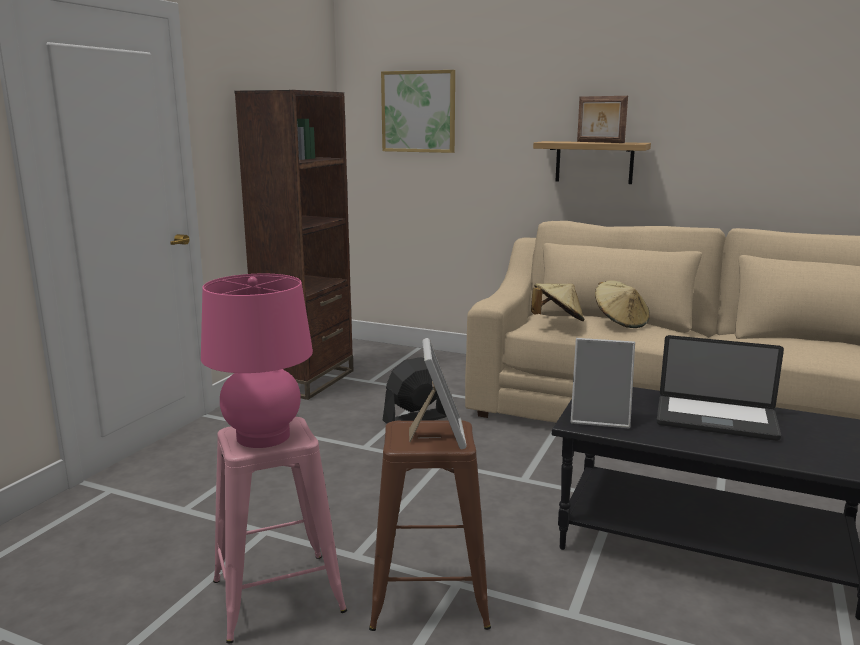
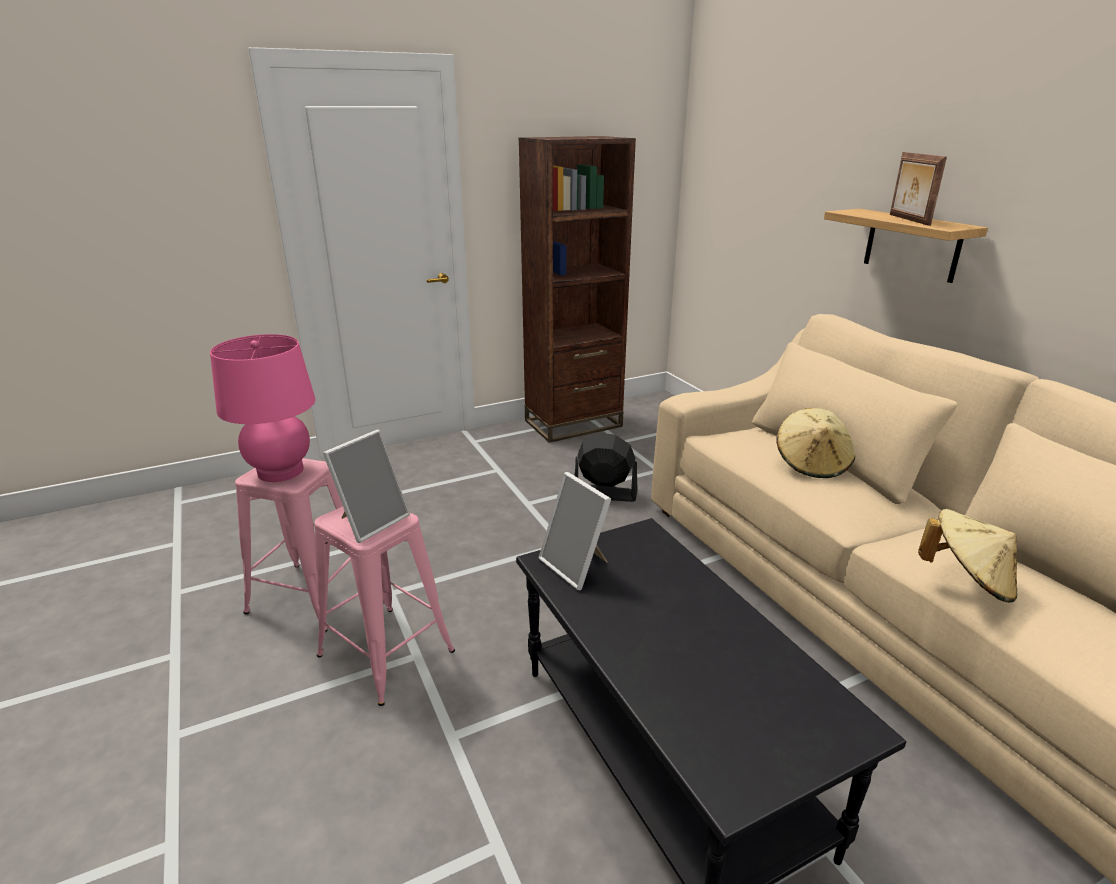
camera: 40 degrees right, 10 degrees up
(418, 111) = (746, 158): picture -> none
(429, 595) = (386, 653): brown stool -> pink stool
(557, 321) = (742, 439): beige hat -> beige hat (967, 580)
(715, 420) = (688, 625): laptop -> none

